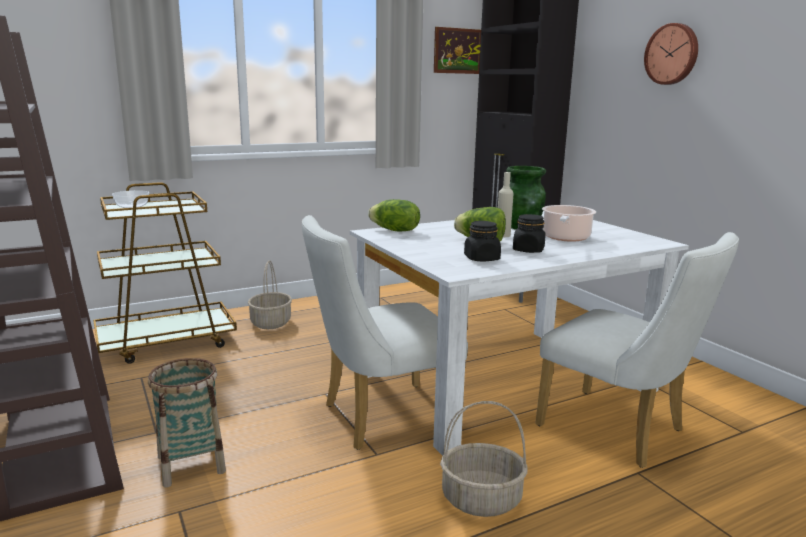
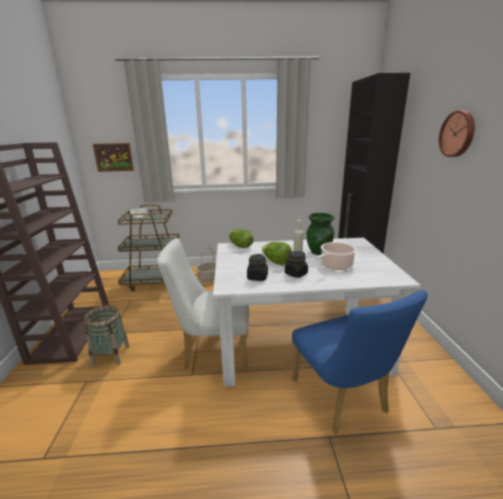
camera: 25 degrees right, 5 degrees up
(458, 51) = (336, 126): picture -> picture (113, 157)
(480, 500) = (219, 423): basket -> none
(620, 431) = (343, 400): white chair -> blue chair

